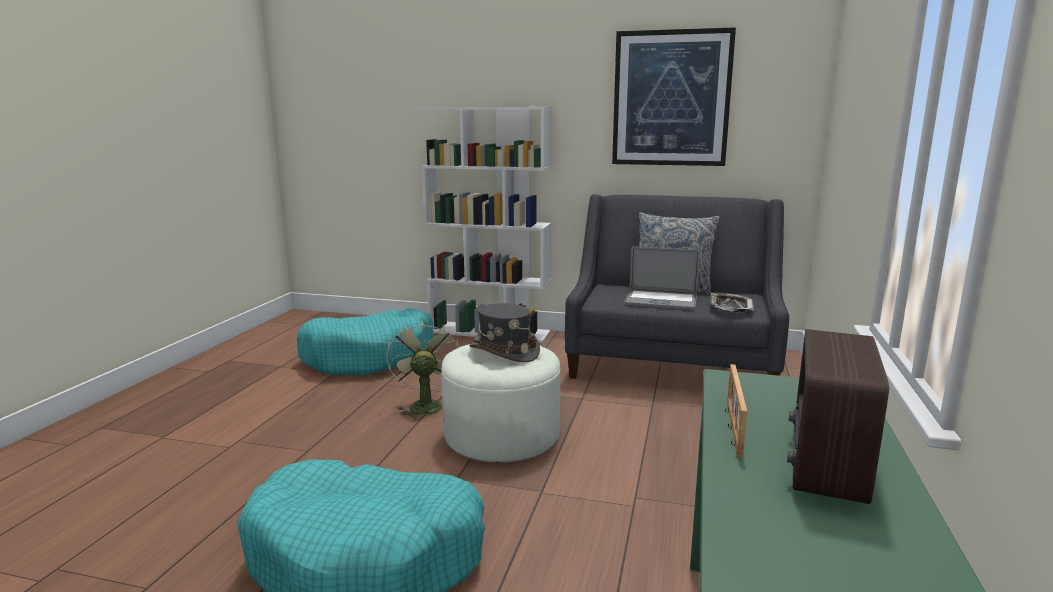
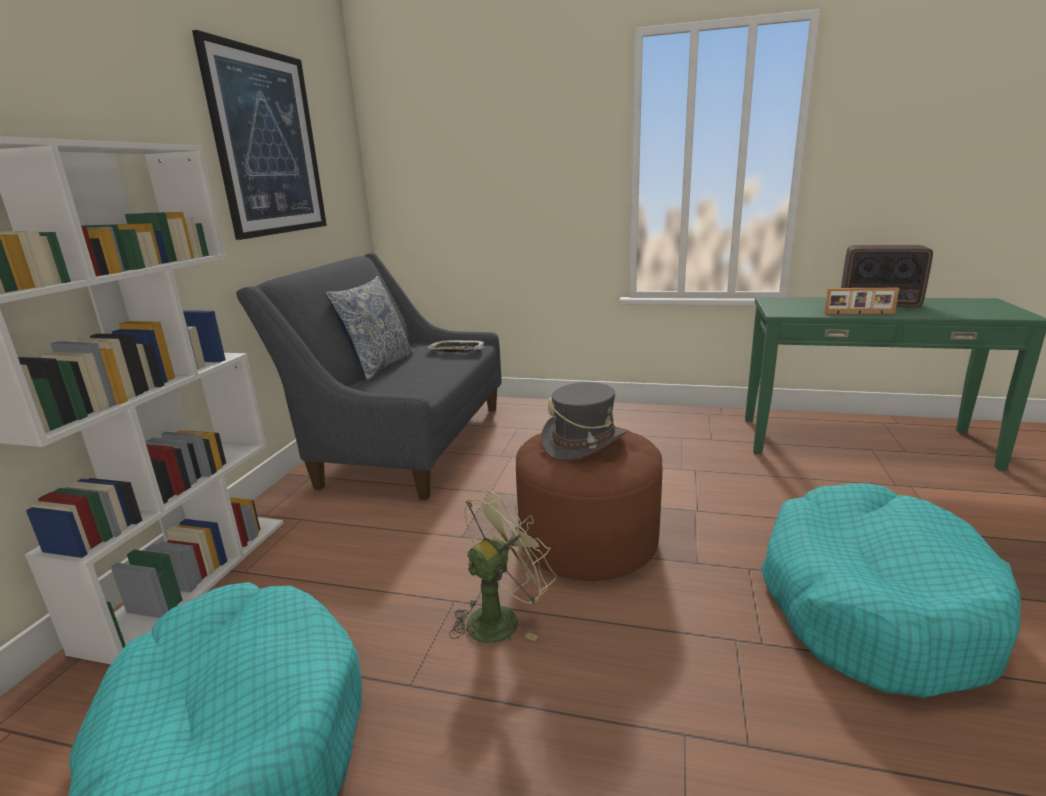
camera: 90 degrees left, 5 degrees up
(424, 405) = (501, 617): green fan -> green fan turned 150 degrees clockwise
(502, 435) = (588, 539): white ottoman -> brown ottoman
(660, 300) = (426, 371): laptop -> none

